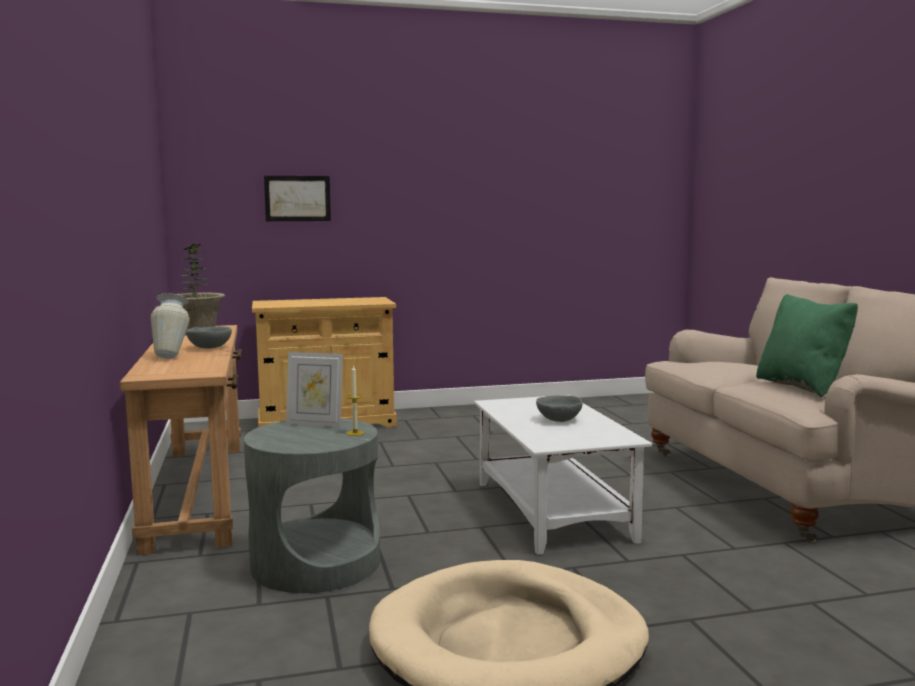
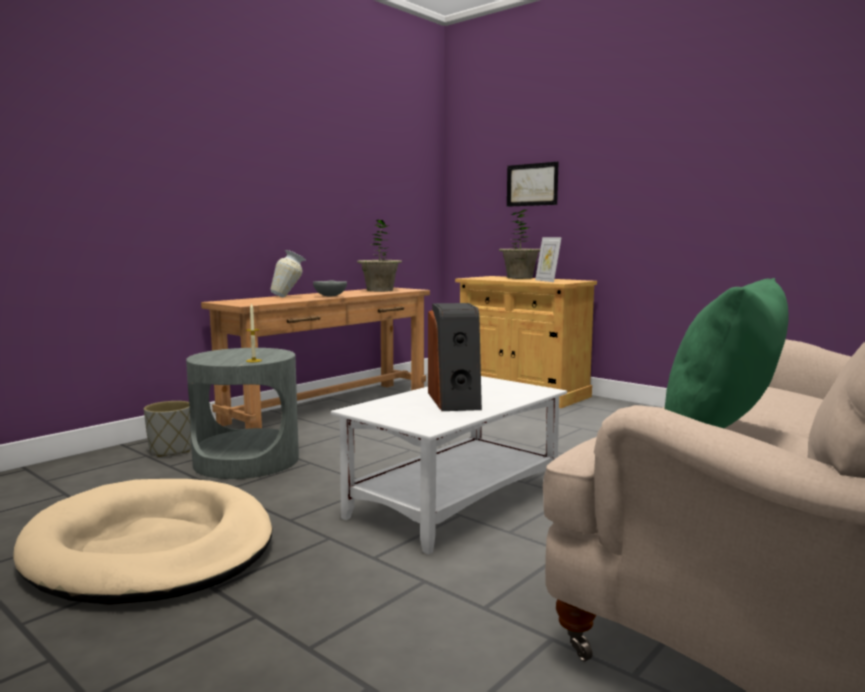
camera: 55 degrees right, 0 degrees up
(197, 596) = (170, 450): none -> grey planter
(306, 300) = (519, 278): none -> potted plant
(315, 424) = (267, 352): picture frame -> picture frame (547, 281)
(558, 420) = (455, 400): grey bowl -> speaker

